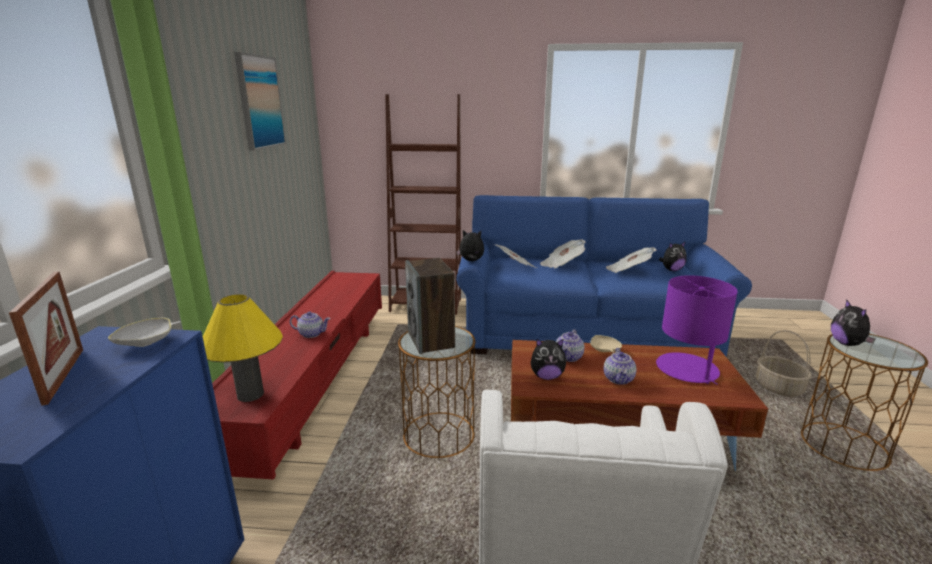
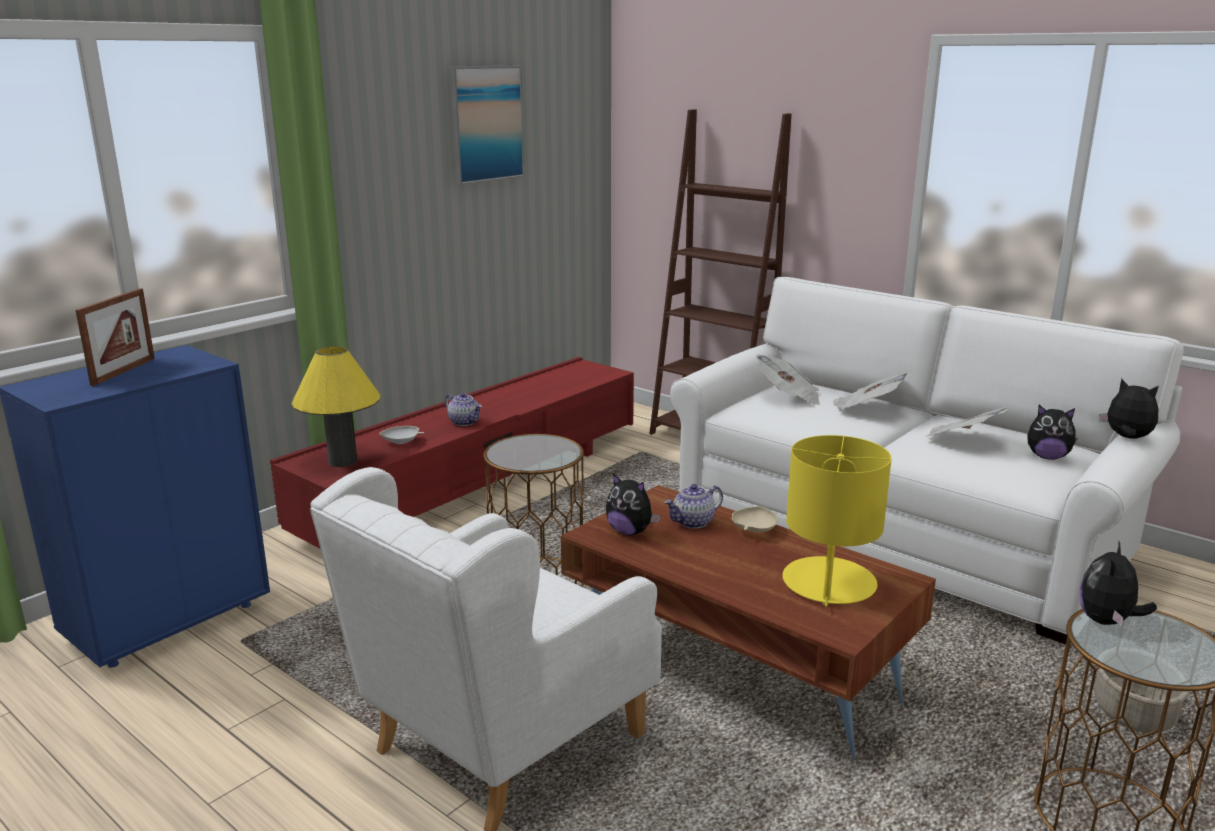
camera: 35 degrees right, 0 degrees up
(148, 342) = (194, 363): white bowl -> white bowl (402, 442)
(431, 340) = (527, 450): speaker -> none
(471, 261) = (702, 372): plush toy -> plush toy (1127, 438)
(584, 333) = (897, 537): blue sofa -> white sofa
(619, 379) = (712, 562): teapot -> none
(687, 369) = (828, 583): purple table lamp -> yellow table lamp

